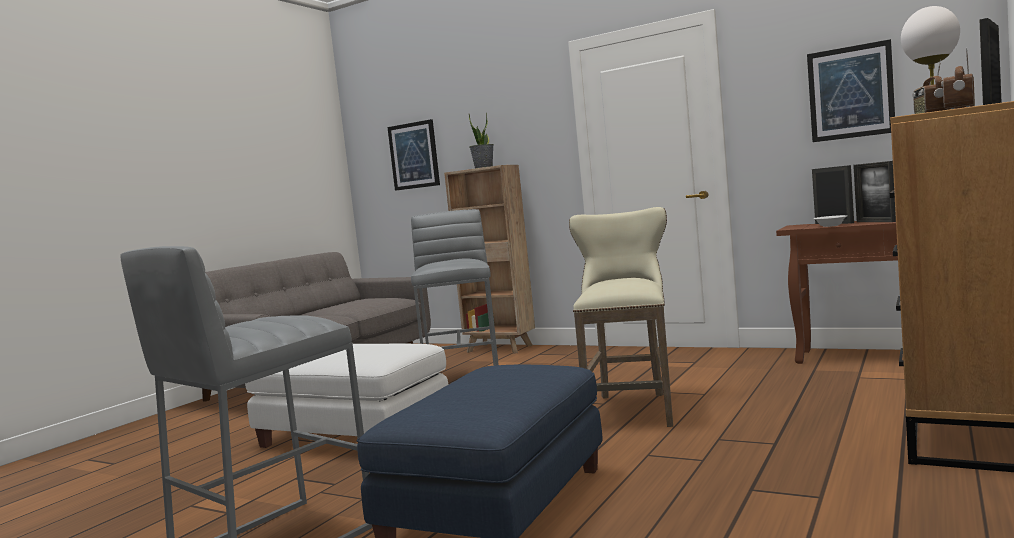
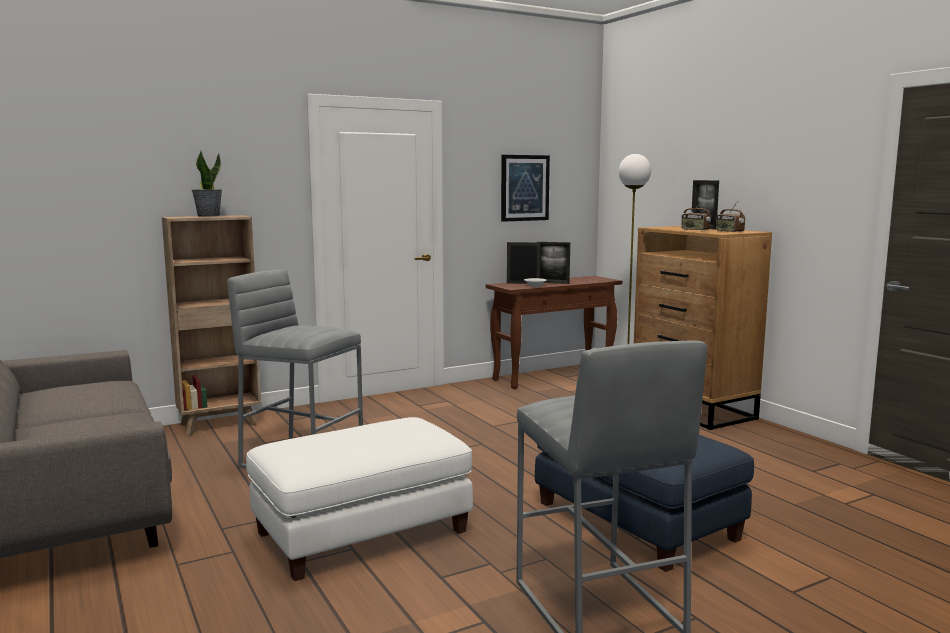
camera: 60 degrees left, 5 degrees up
(414, 155) = (74, 188): picture -> none
(631, 408) = (511, 441): beige stool -> none

